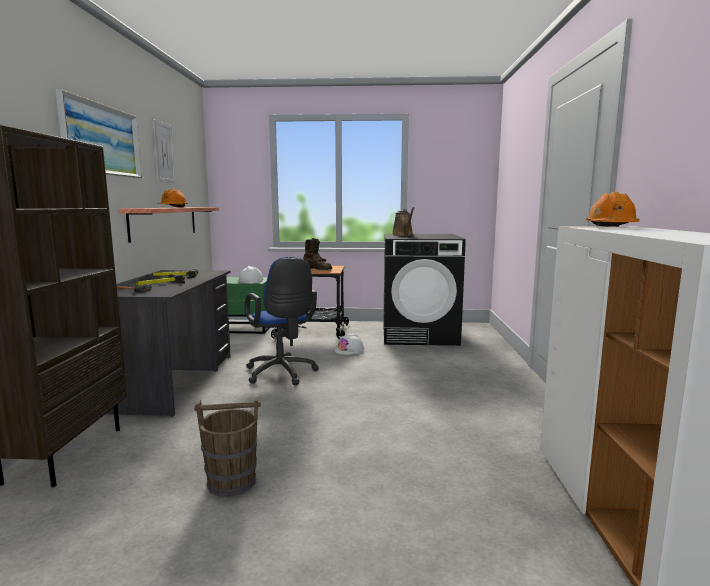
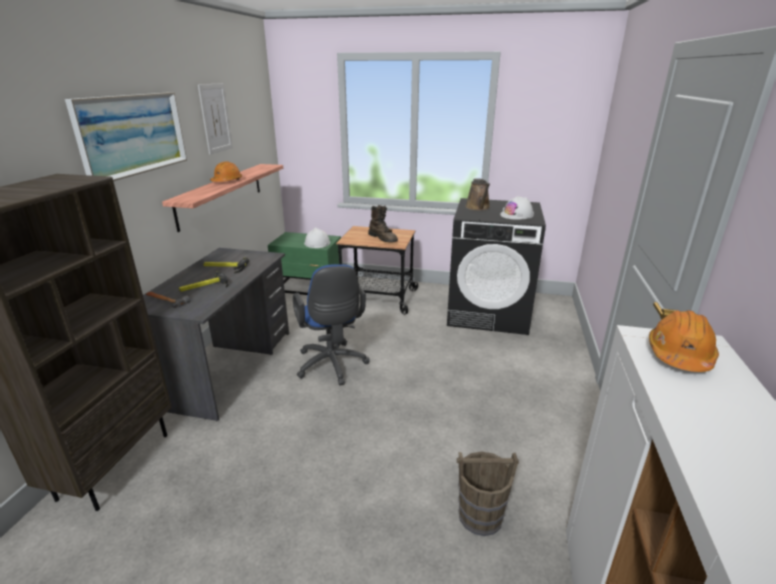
camera: 10 degrees right, 15 degrees up
(232, 482) = (248, 529): brown bucket -> brown bucket (481, 516)
(349, 350) = (408, 332): white hard hat -> white hard hat (516, 215)

